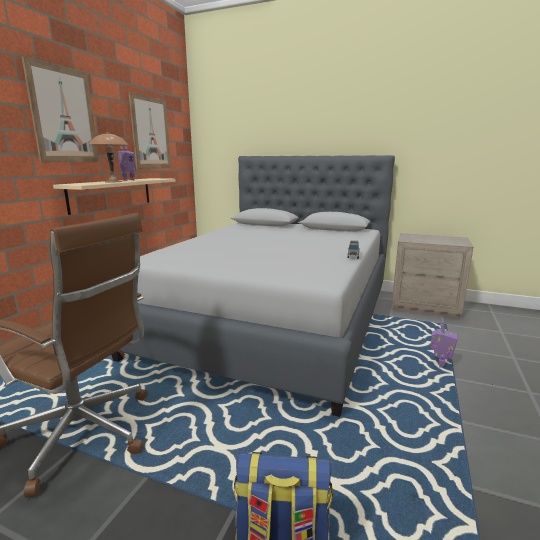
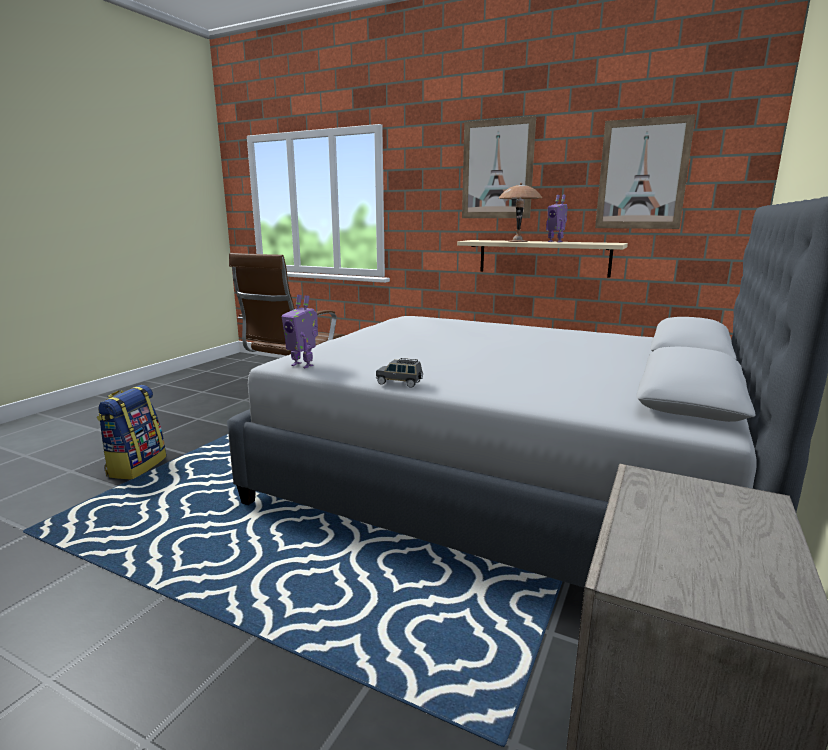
camera: 95 degrees right, 0 degrees up
(440, 365) = (302, 634): toy robot -> toy robot (303, 365)

